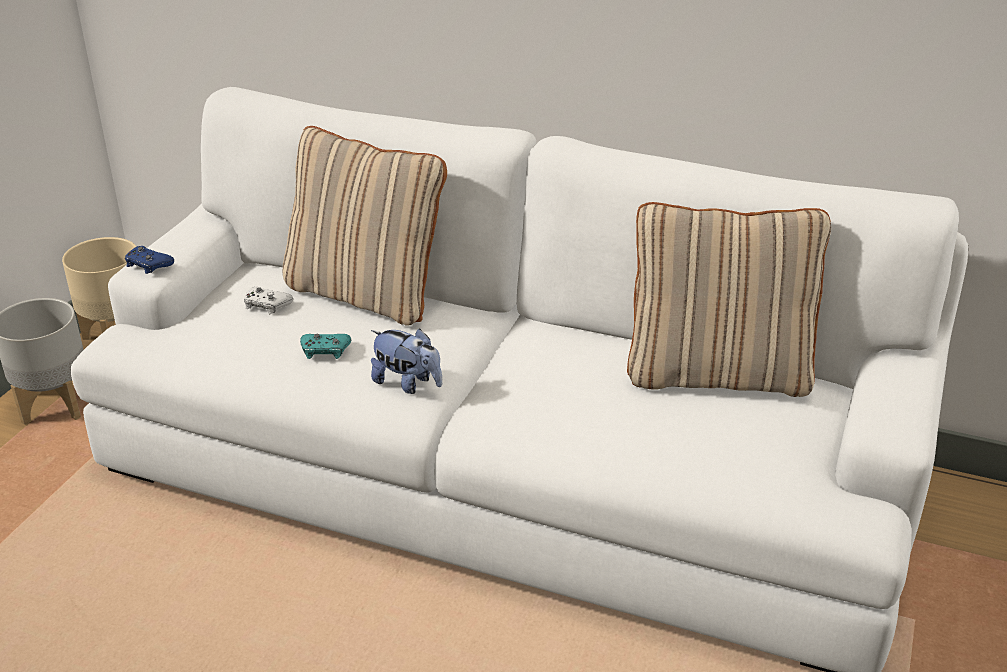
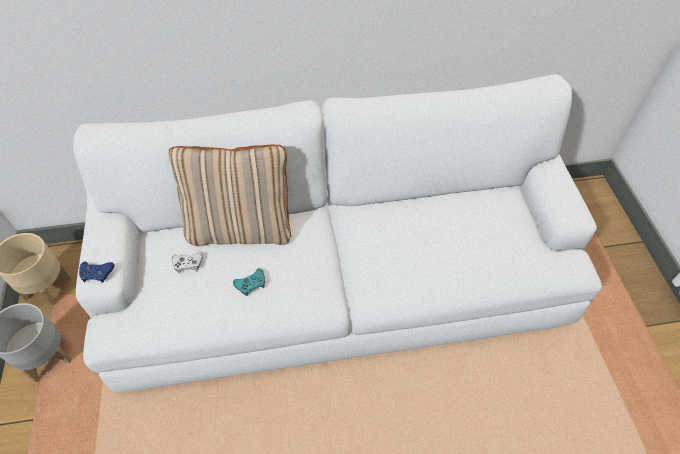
camera: 30 degrees left, 20 degrees up
(407, 383) = (313, 285): plush toy -> none
(717, 373) = (462, 205): beige pillow -> none

